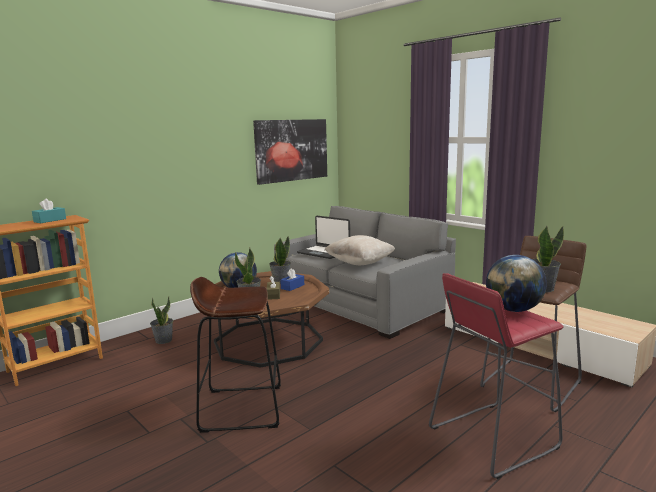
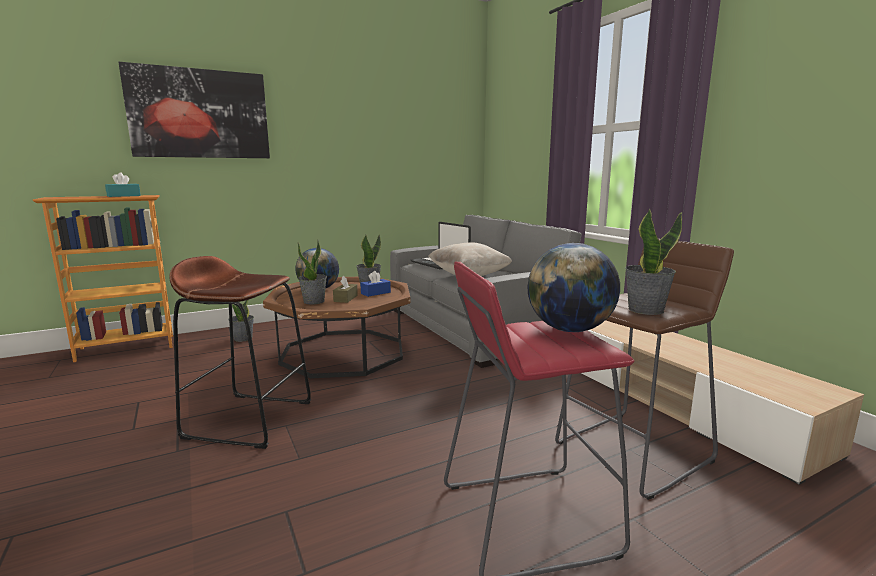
camera: 15 degrees right, 0 degrees up
(291, 150) = (423, 148): picture -> picture (200, 114)

